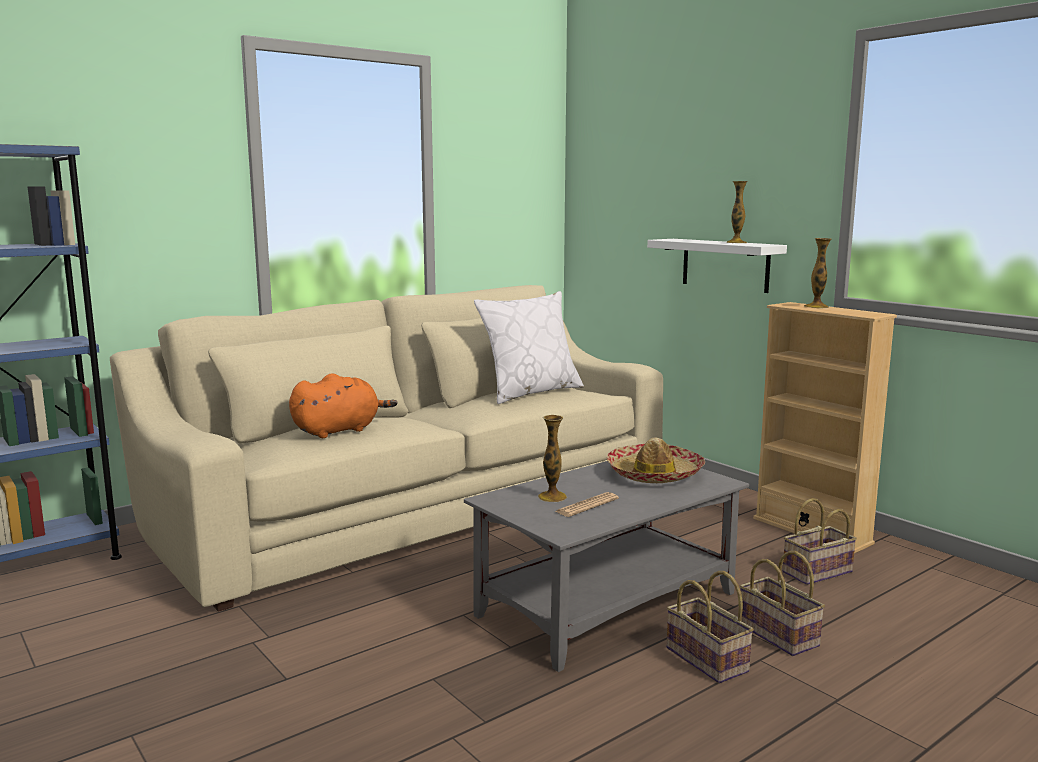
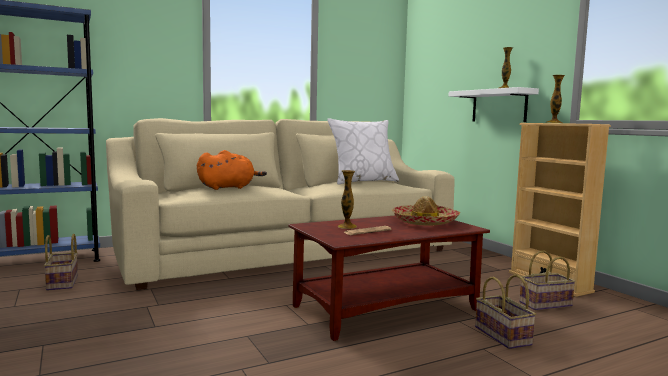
camera: 10 degrees right, 5 degrees down
(608, 603) = (386, 307): grey coffee table -> brown coffee table
(709, 660) = (445, 345): basket -> basket (63, 283)

